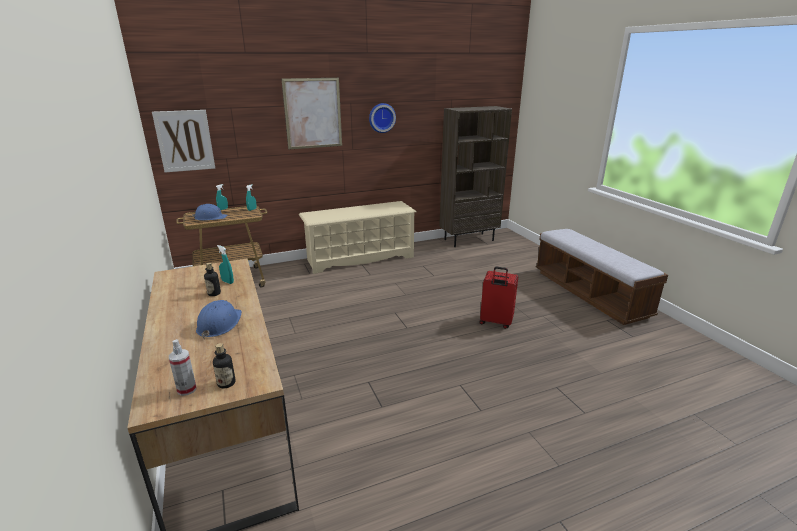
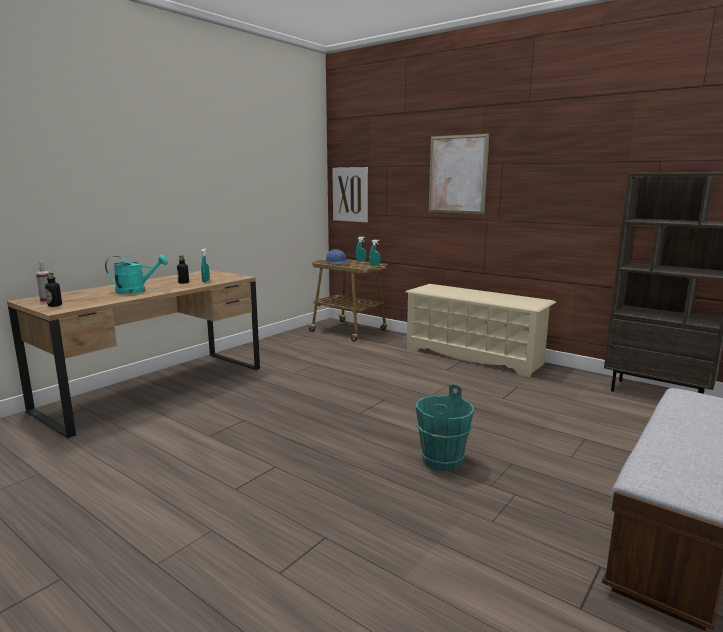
camera: 60 degrees right, 10 degrees down
(219, 324) = (136, 291): blue hard hat -> turquoise watering can
(381, 117) = (539, 183): wall clock -> none
(495, 322) = (441, 461): red suitcase -> turquoise bucket

